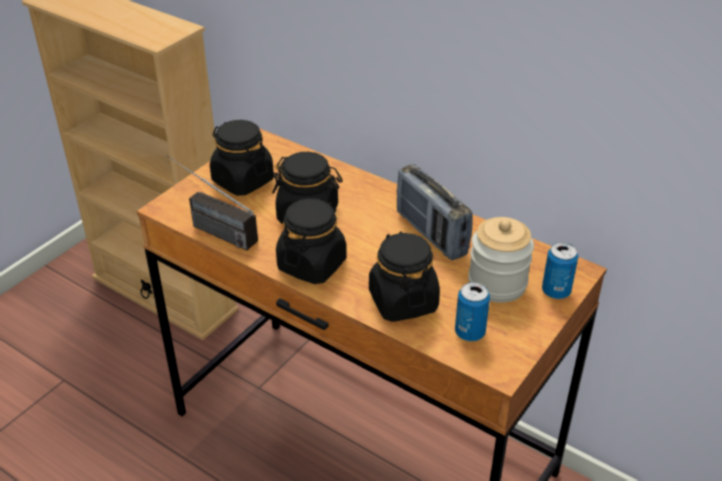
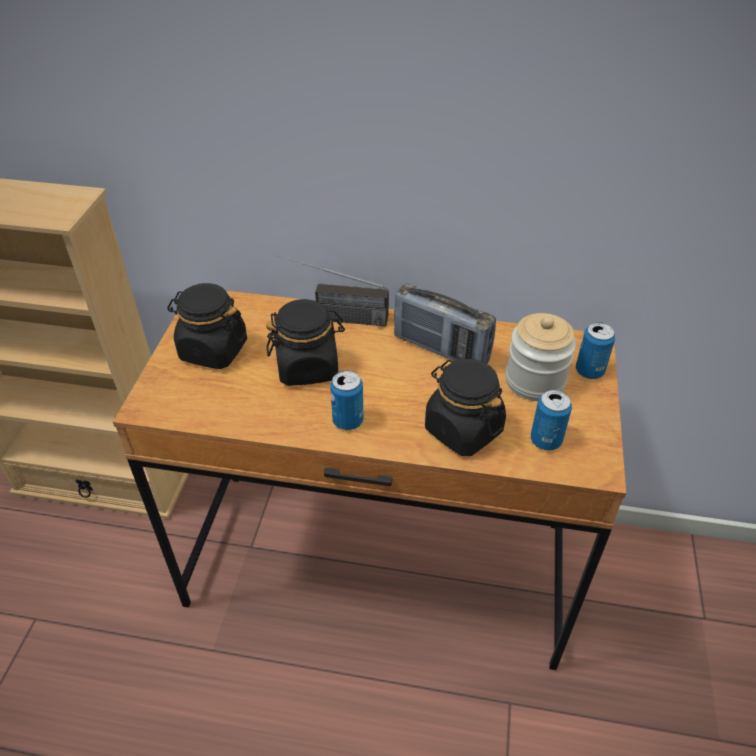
camera: 25 degrees left, 5 degrees up
(209, 228) = (211, 416): radio -> radio (333, 317)
(312, 264) = (348, 421): black jar -> can

